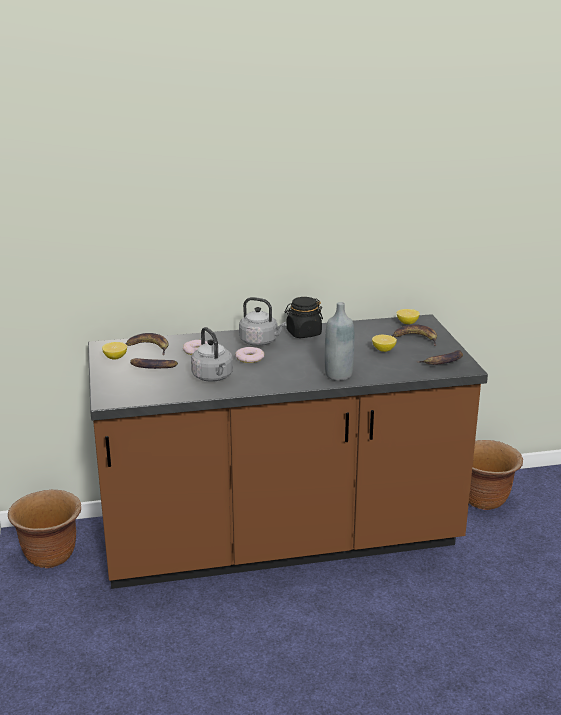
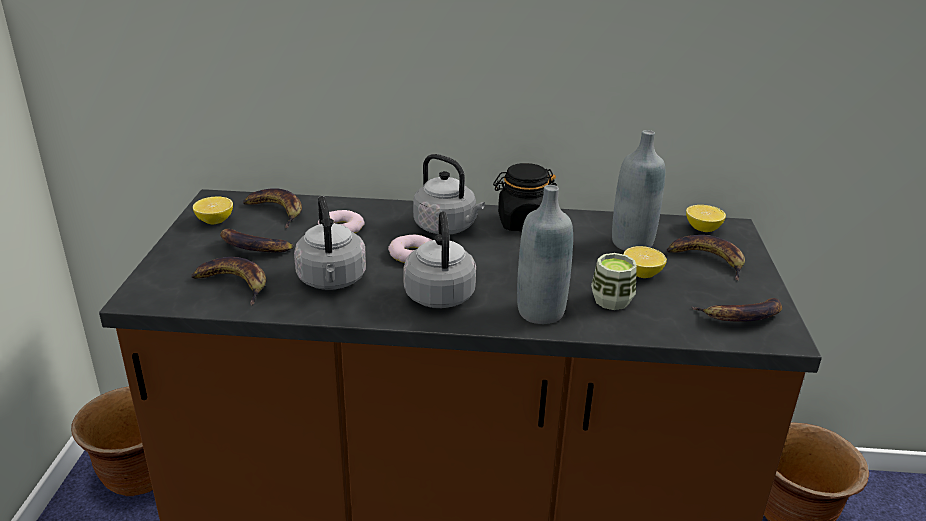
camera: 15 degrees right, 5 degrees up
(157, 387) = (234, 284): none -> banana
(278, 374) = (439, 293): none -> grey kettle
(371, 335) = (632, 243): none -> grey bottle
(373, 364) = (611, 300): none -> cup

